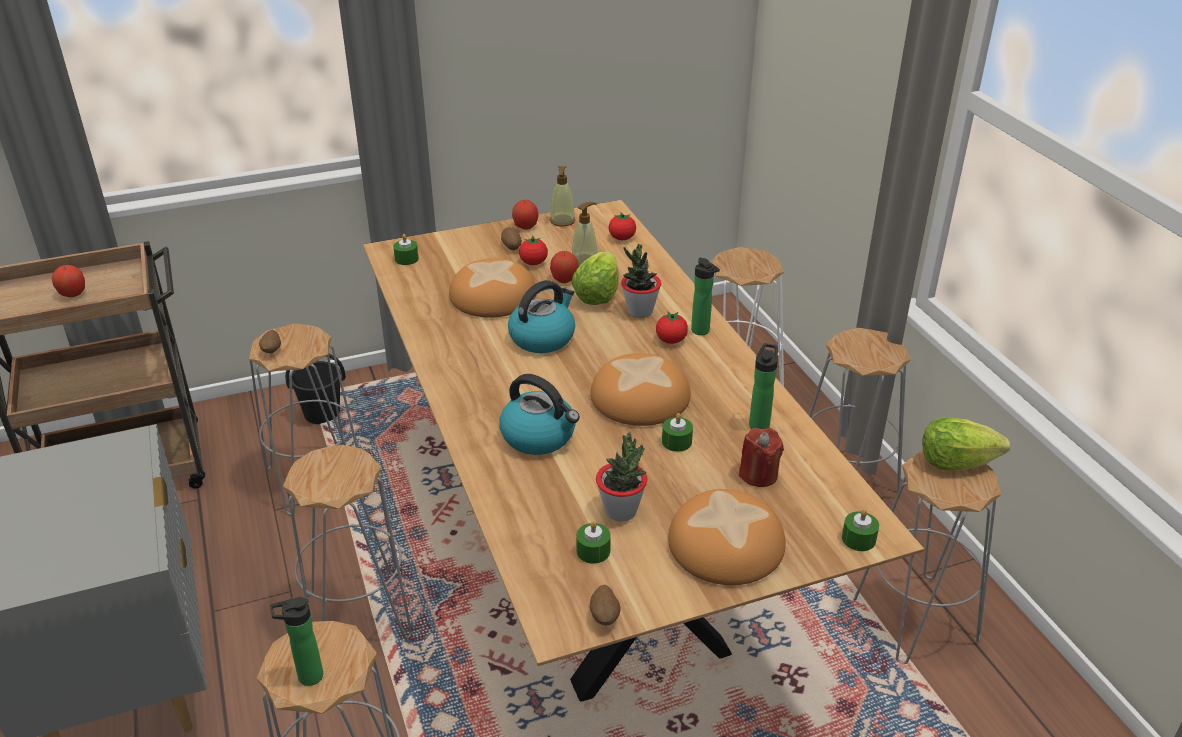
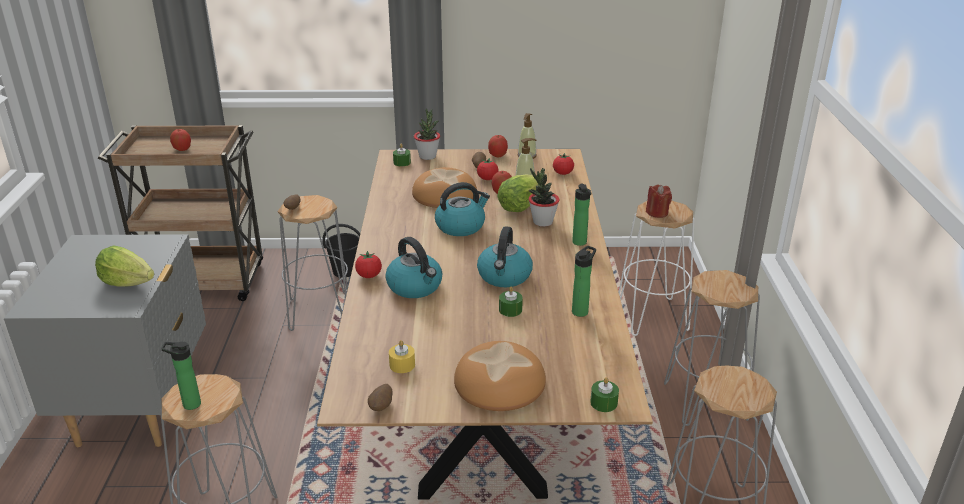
camera: 20 degrees right, 5 degrees down
(358, 615) = (299, 403): grey stool -> none
(593, 551) = (402, 365): green candle -> yellow candle
(621, 511) = (439, 344): potted plant -> potted plant (427, 156)
(641, 397) = (504, 276): bread -> kettle
(671, 340) = (552, 244): tomato -> tomato (369, 276)
(758, 474) = (556, 344): red candle -> red candle (657, 212)
(955, 462) = (745, 379): lettuce -> lettuce (127, 283)

